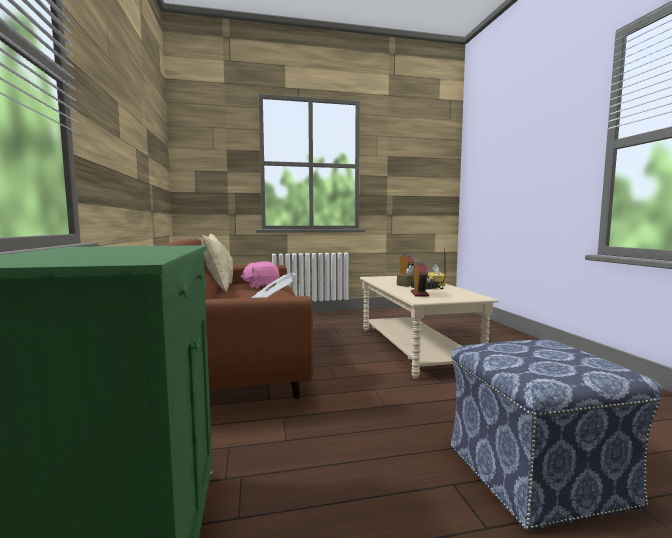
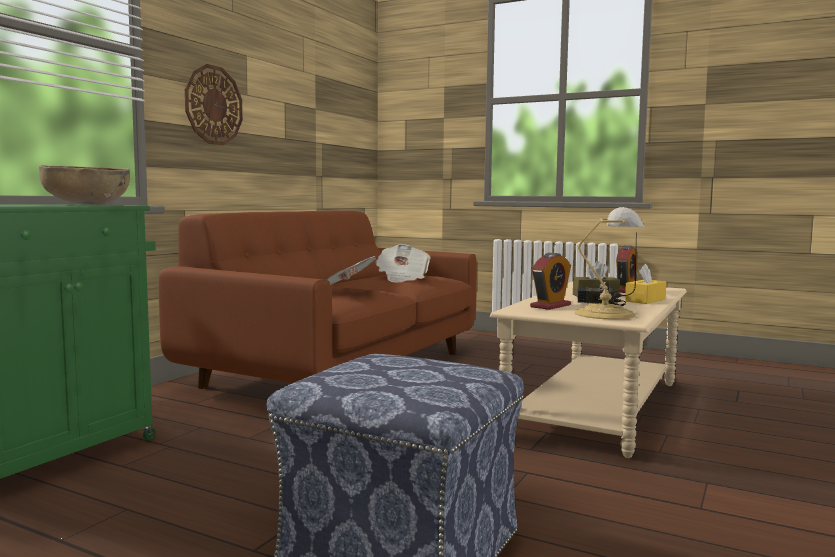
camera: 40 degrees right, 0 degrees up
(107, 144) = (213, 105): none -> wall clock
(140, 247) = (87, 204): none -> brown bowl
(219, 288) = (364, 275): beige pillow -> none
(261, 287) = (402, 279): pink plush toy -> newspaper
(459, 294) = (608, 314): none -> table lamp

